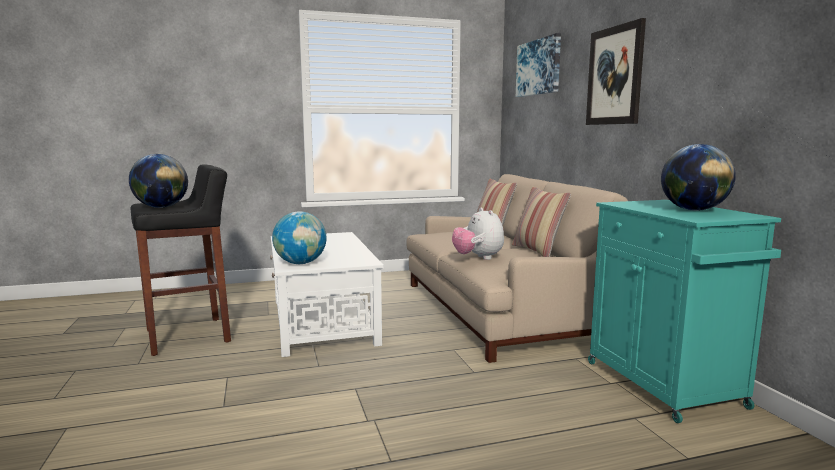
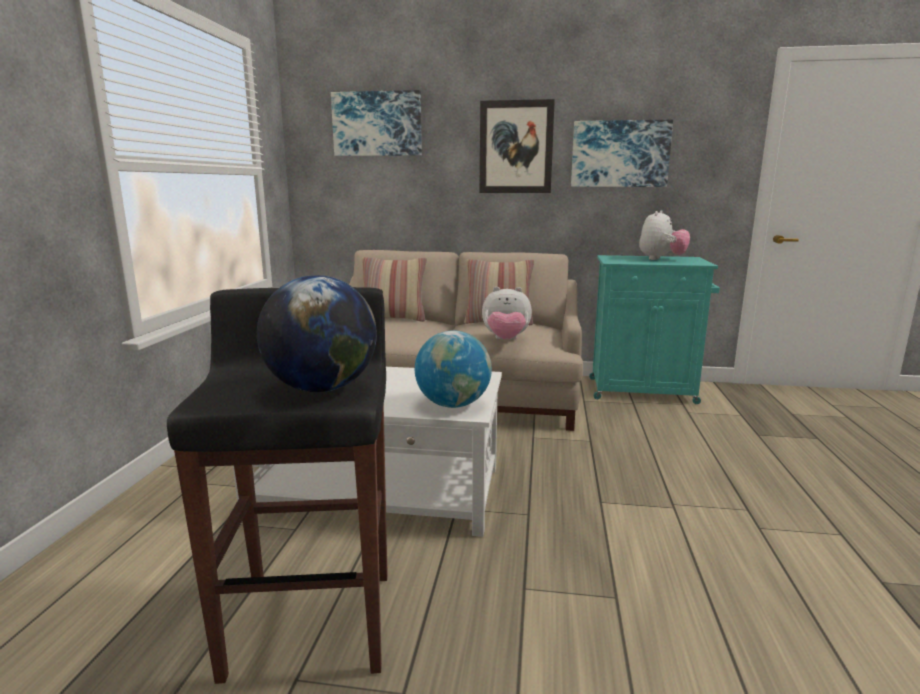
camera: 65 degrees left, 5 degrees up
(693, 210) = (661, 259): globe -> plush toy
(701, 71) = (620, 154): none -> picture

